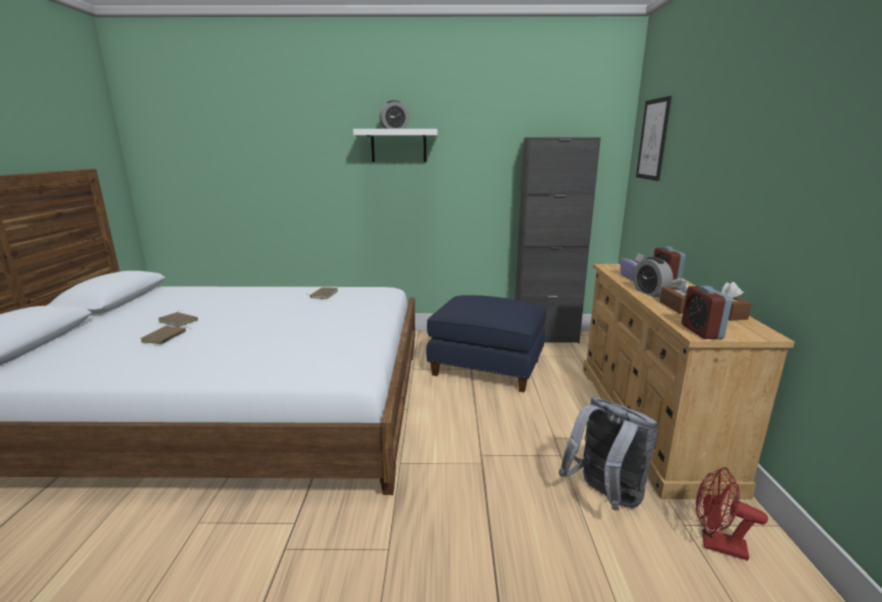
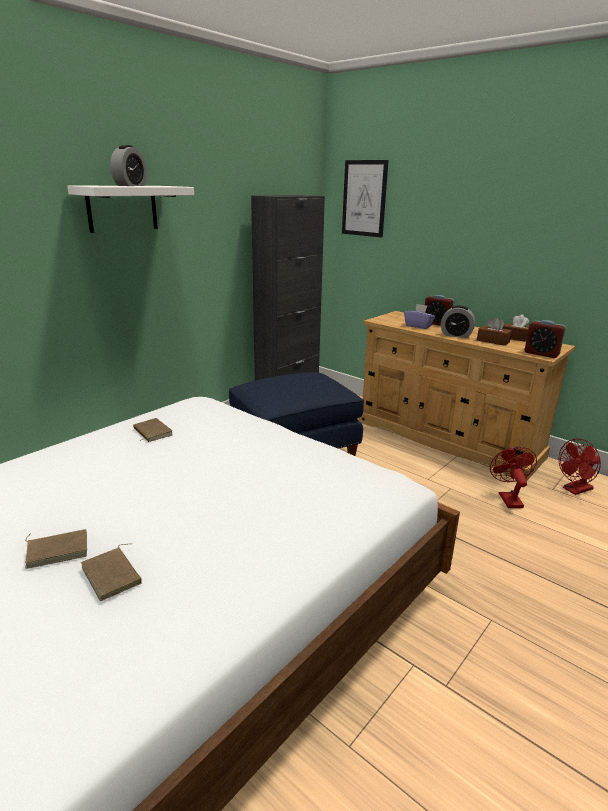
camera: 50 degrees left, 5 degrees up
(604, 497) = (508, 498): grey backpack -> red fan

